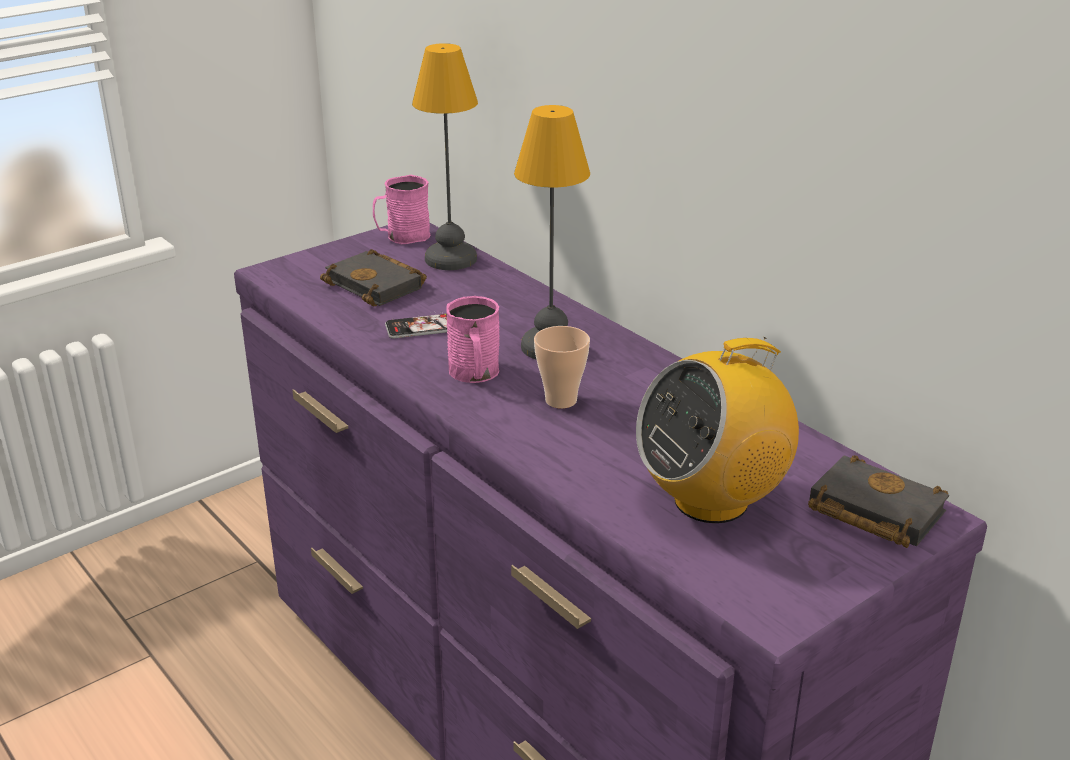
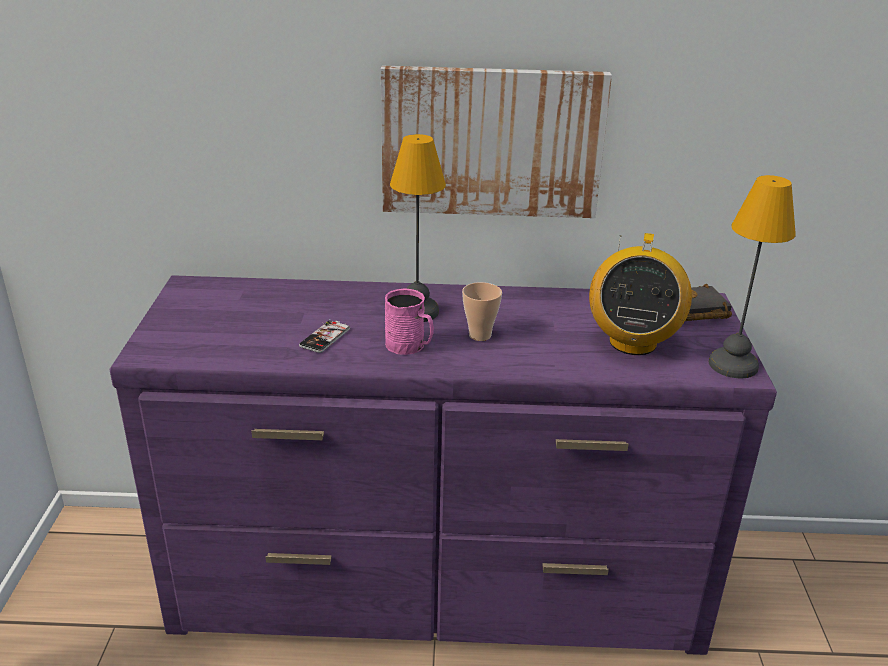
camera: 50 degrees left, 0 degrees up
(378, 285) = (242, 327): black book -> none
(402, 236) = (191, 292): pink mug -> none
(451, 259) = (255, 291): table lamp -> table lamp (734, 365)
(707, 152) = (492, 142): none -> picture

